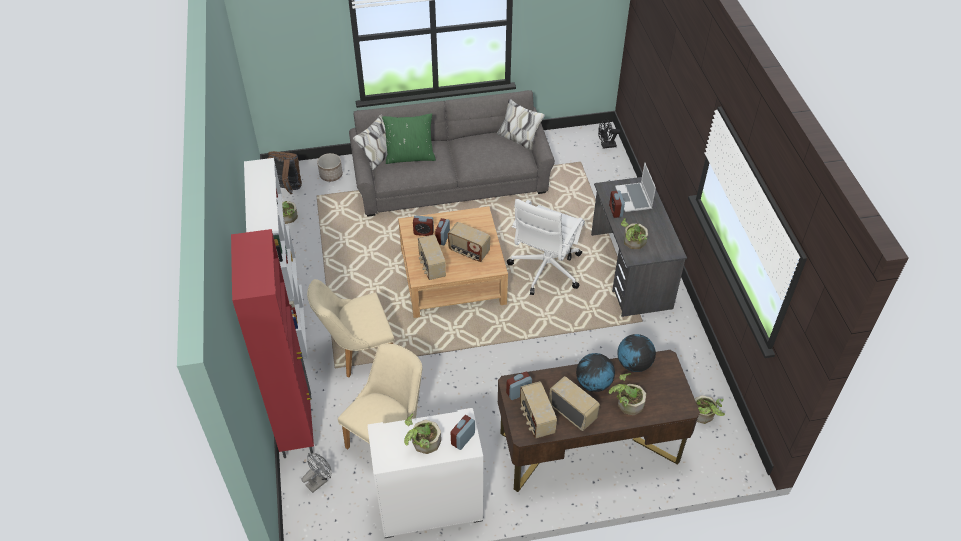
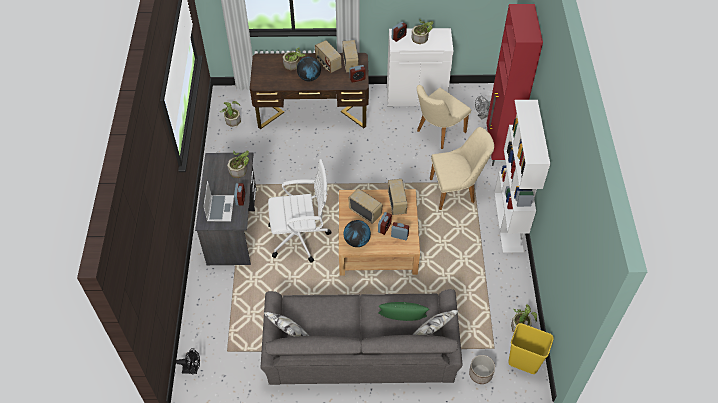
camera: 170 degrees left, 5 degrees up
(287, 189) = (524, 361): brown backpack -> yellow trash can
(545, 270) = (300, 237): white office chair -> white office chair turned 45 degrees clockwise
(633, 364) = (279, 85): globe -> globe (357, 241)

